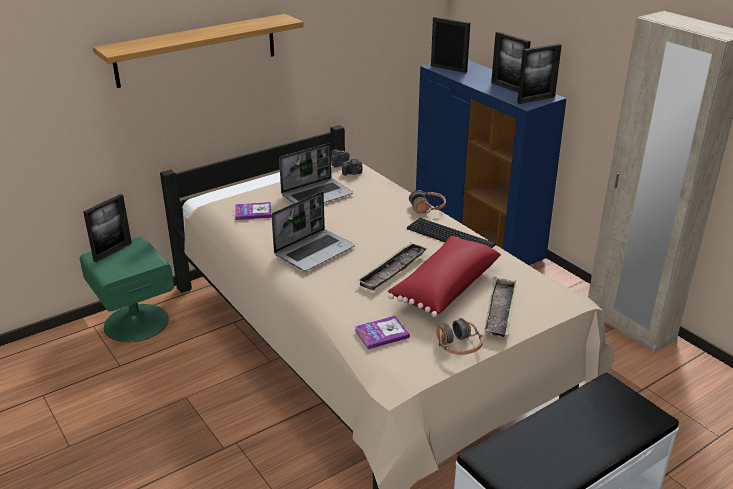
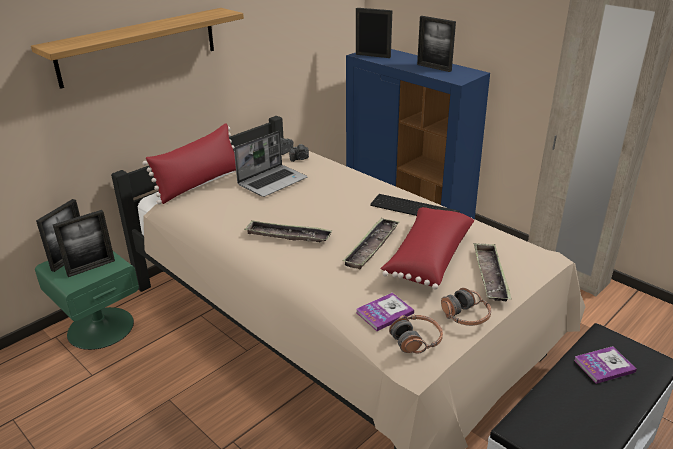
camera: 10 degrees left, 0 degrees up
(245, 190) = (199, 183): none -> red pillow
(253, 212) = (214, 204): book -> book (604, 366)
(314, 251) = (288, 236): laptop -> tray
(427, 208) = (382, 184): headphones -> headphones (416, 340)
(536, 99) = (464, 76): picture frame -> picture frame (91, 268)

